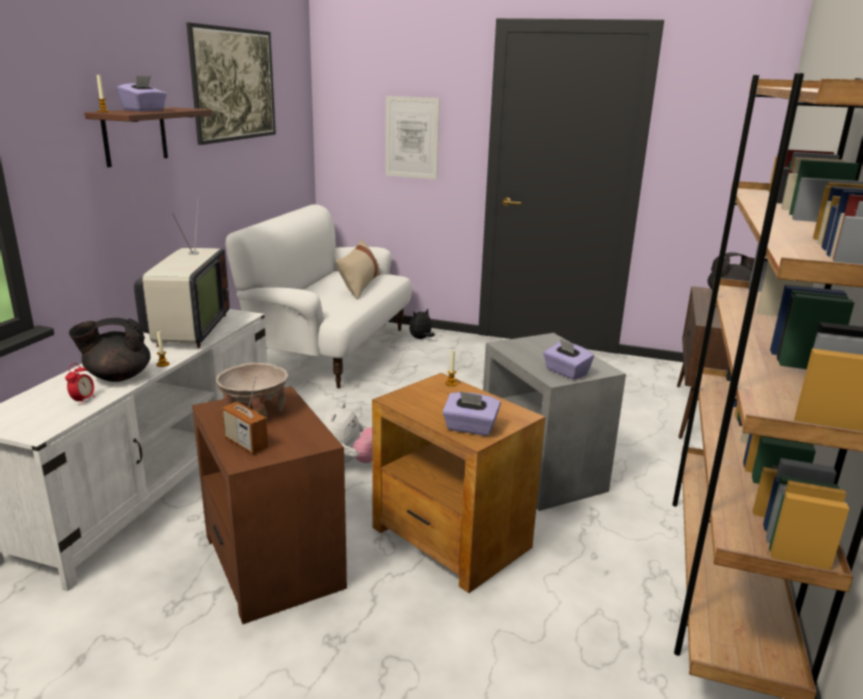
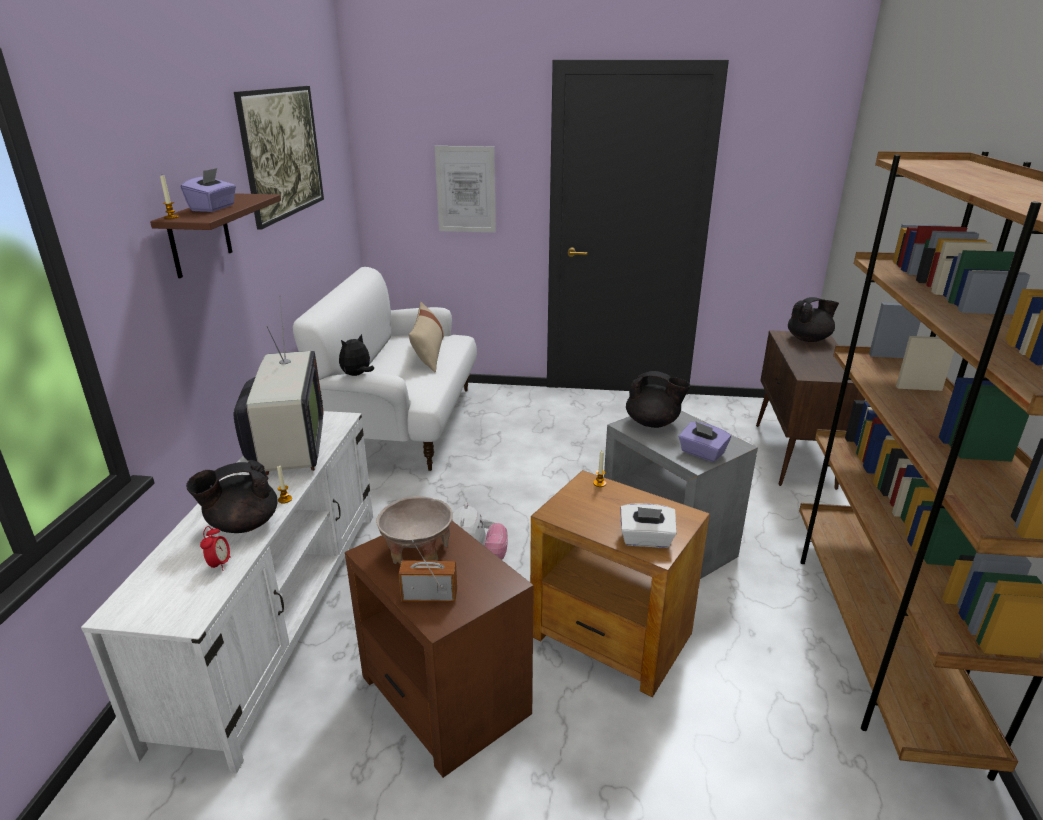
camera: 10 degrees left, 5 degrees up
(246, 443) = (429, 596): radio -> radio turned 150 degrees clockwise
(421, 338) = (491, 398): plush toy -> plush toy (357, 375)
(470, 428) = (646, 539): purple tissue box -> white tissue box
(531, 346) = (653, 423): none -> black teapot

